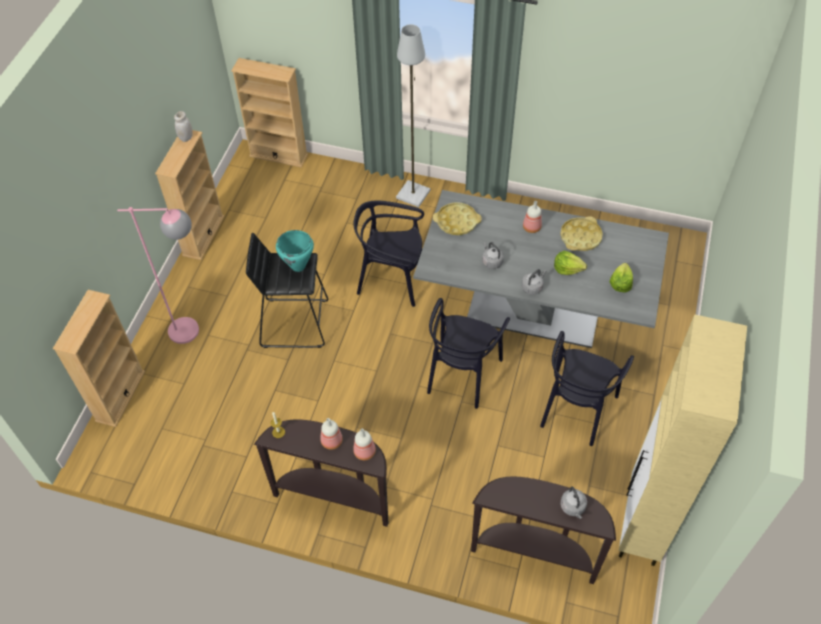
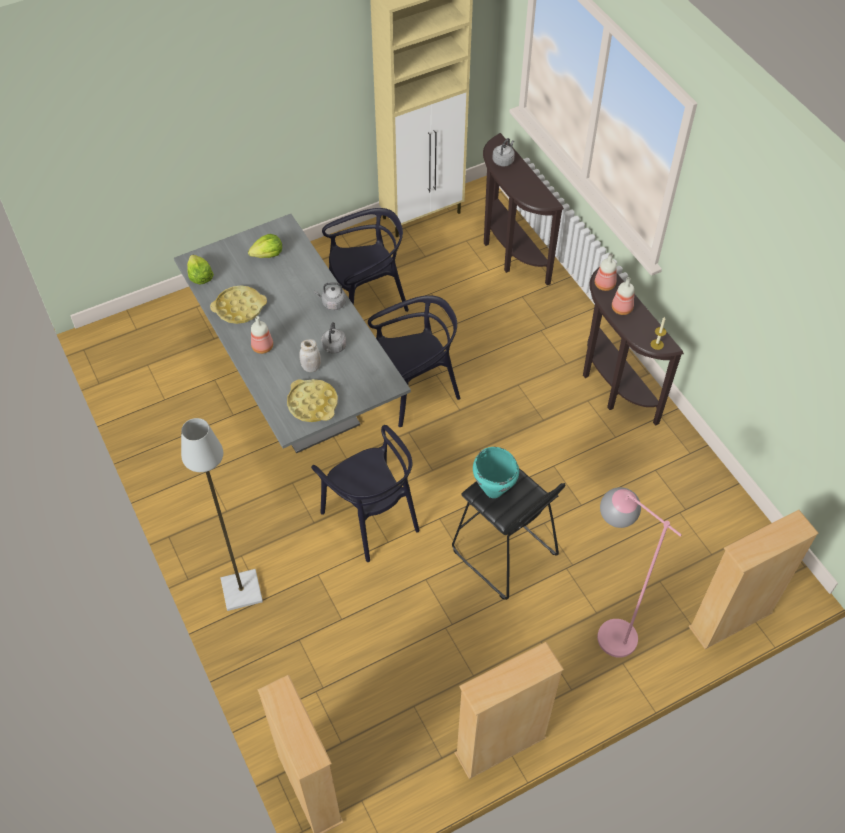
camera: 135 degrees left, 0 degrees up
(186, 138) = (485, 691): white jar -> white jar (311, 367)
(567, 268) = (286, 294): lettuce -> lettuce (200, 276)

